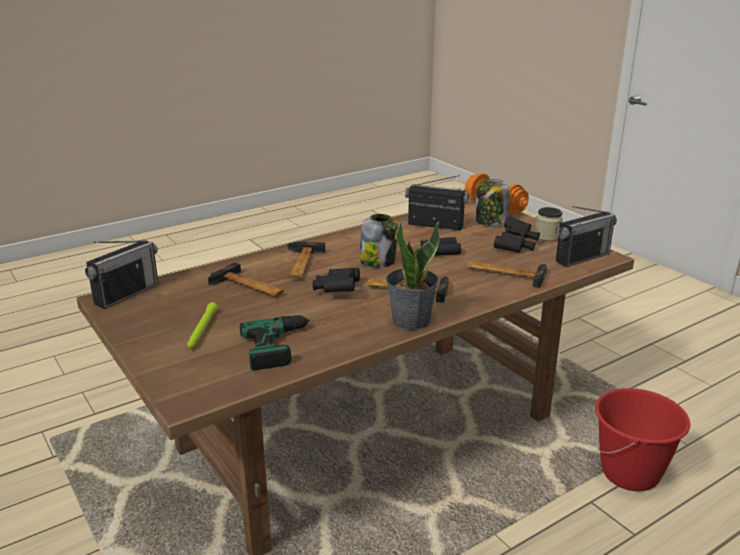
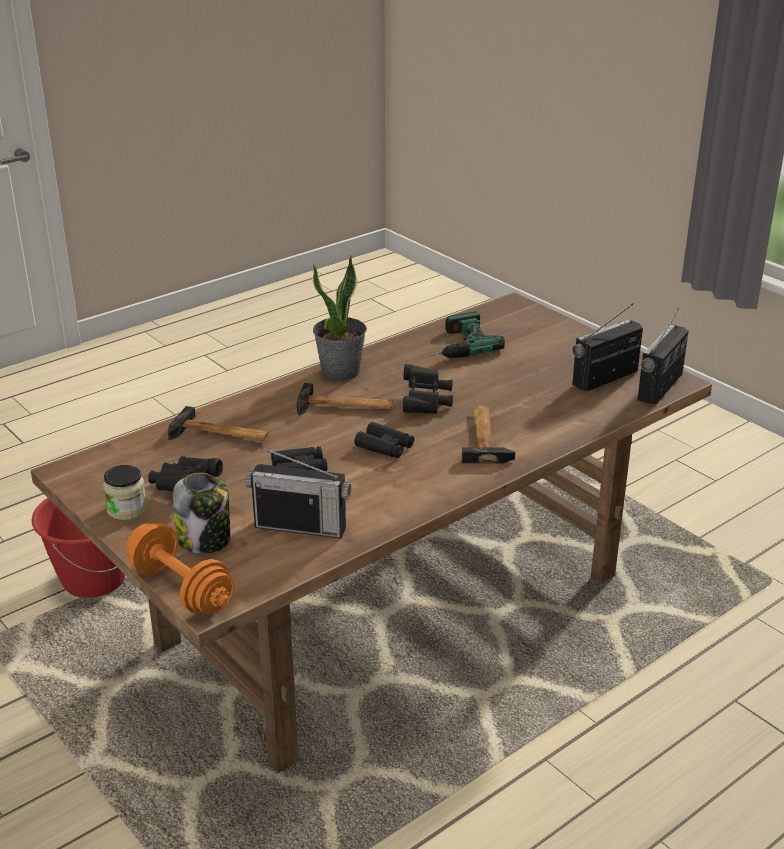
camera: 175 degrees right, 5 degrees up
(202, 330) = (544, 354): green flashlight -> none
(249, 288) = (530, 401): hammer -> none
(378, 261) = (385, 447): jar -> black binoculars
(582, 258) = (102, 466): radio -> radio (605, 378)

